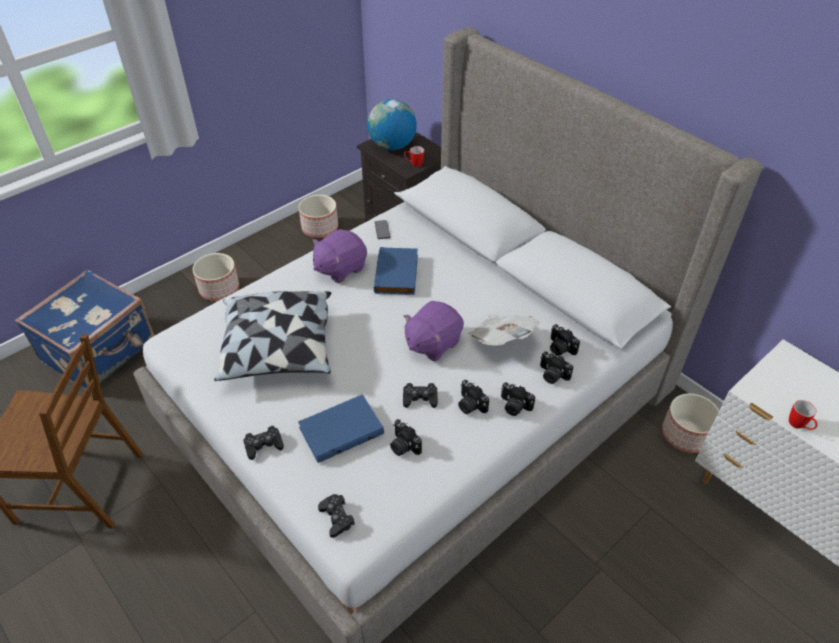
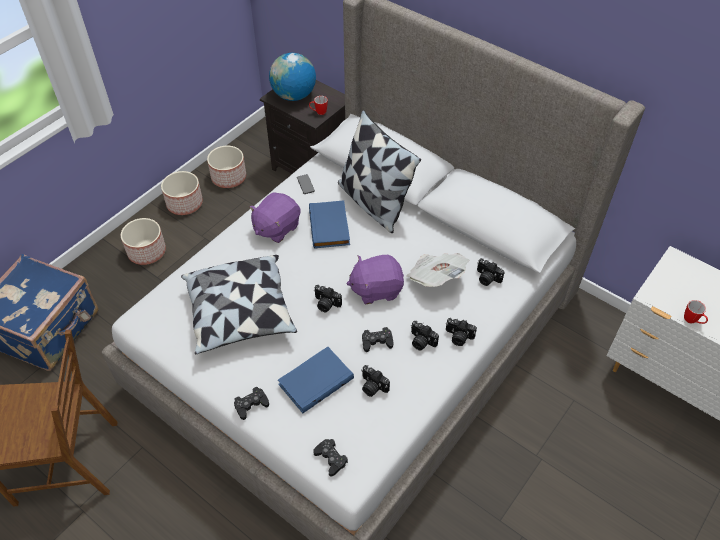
camera: 10 degrees left, 5 degrees up
(432, 343) = (376, 289): purple plush toy -> purple plush toy turned 45 degrees clockwise
(450, 256) = (373, 202): none -> pillow
(552, 375) = (485, 304): camera -> camera (326, 304)
(685, 434) = (592, 331): planter -> planter (185, 203)

